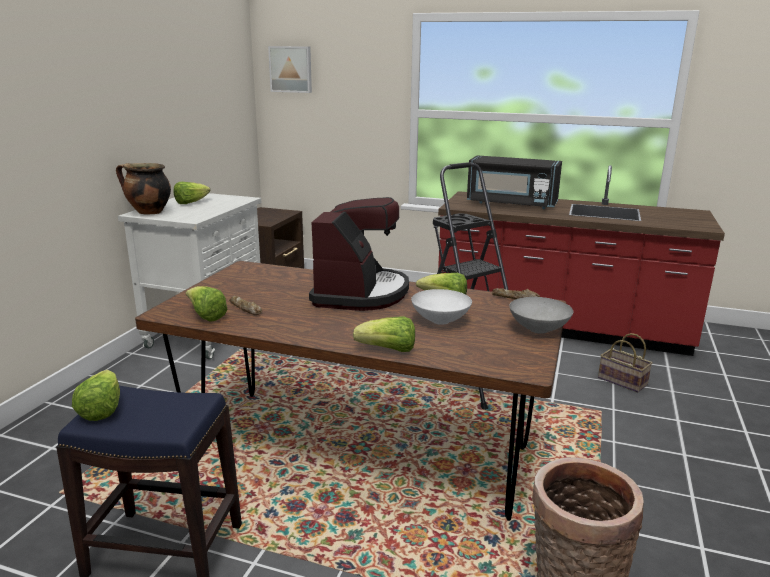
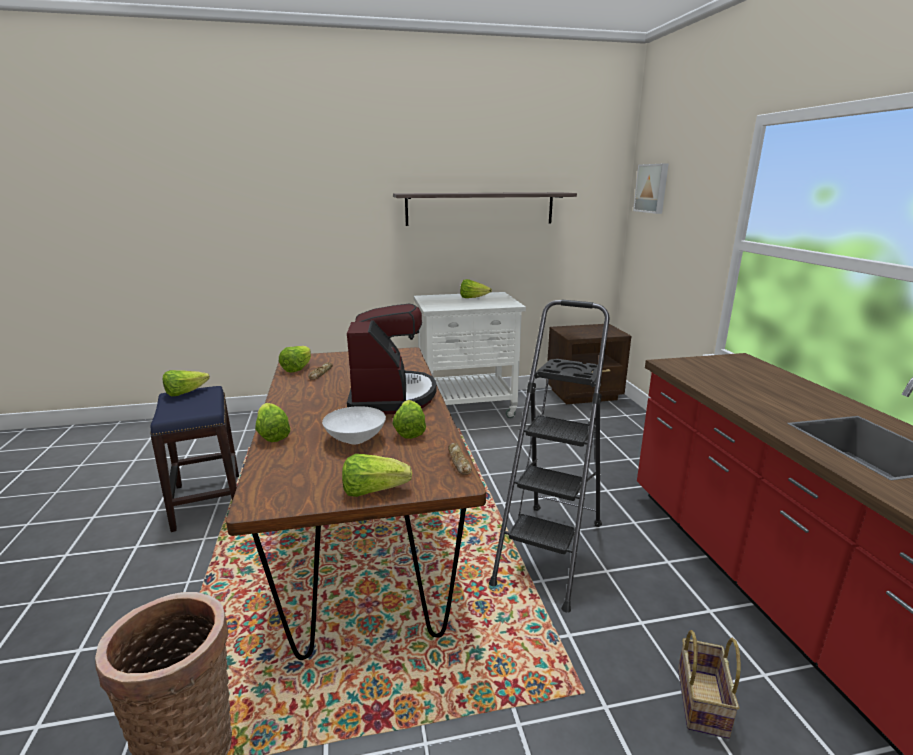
camera: 60 degrees right, 0 degrees up
(148, 212) = (431, 298): cooking pot -> none
(156, 96) = (480, 208): none -> shelf
(360, 293) = (391, 397): coffee machine -> coffee machine turned 75 degrees counterclockwise
(511, 204) = (755, 384): black microwave -> none
(537, 329) = (373, 491): grey bowl -> lettuce

